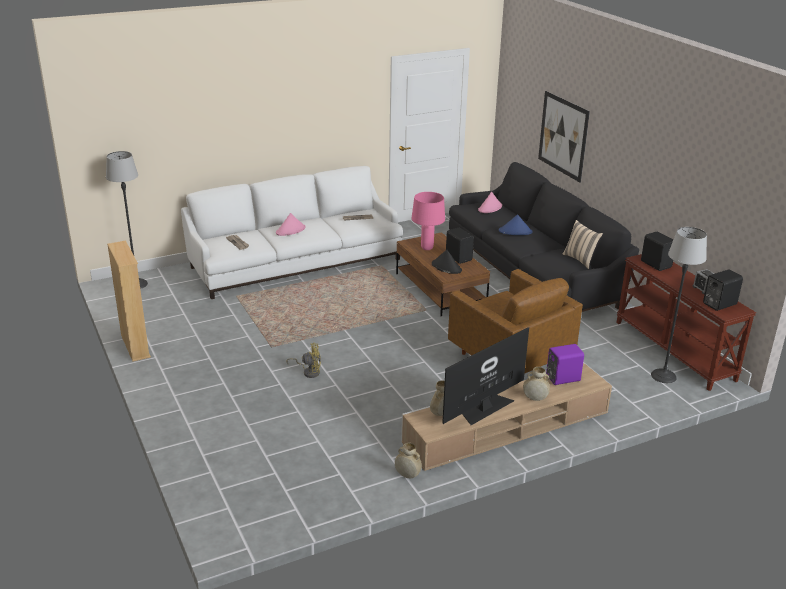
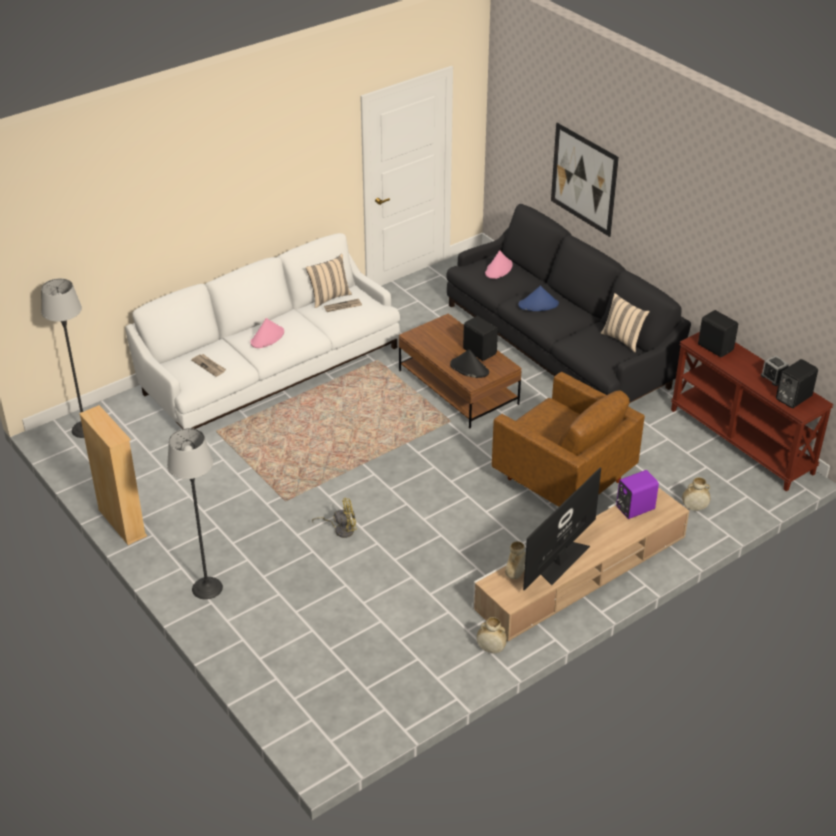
camera: 10 degrees left, 10 degrees up
(349, 212) = (329, 297): none -> beige pillow
(426, 248) = (438, 341): pink table lamp -> none
(535, 398) = (611, 540): beige vase -> beige vase (694, 508)
(664, 376) = (735, 478): floor lamp -> floor lamp (207, 588)

